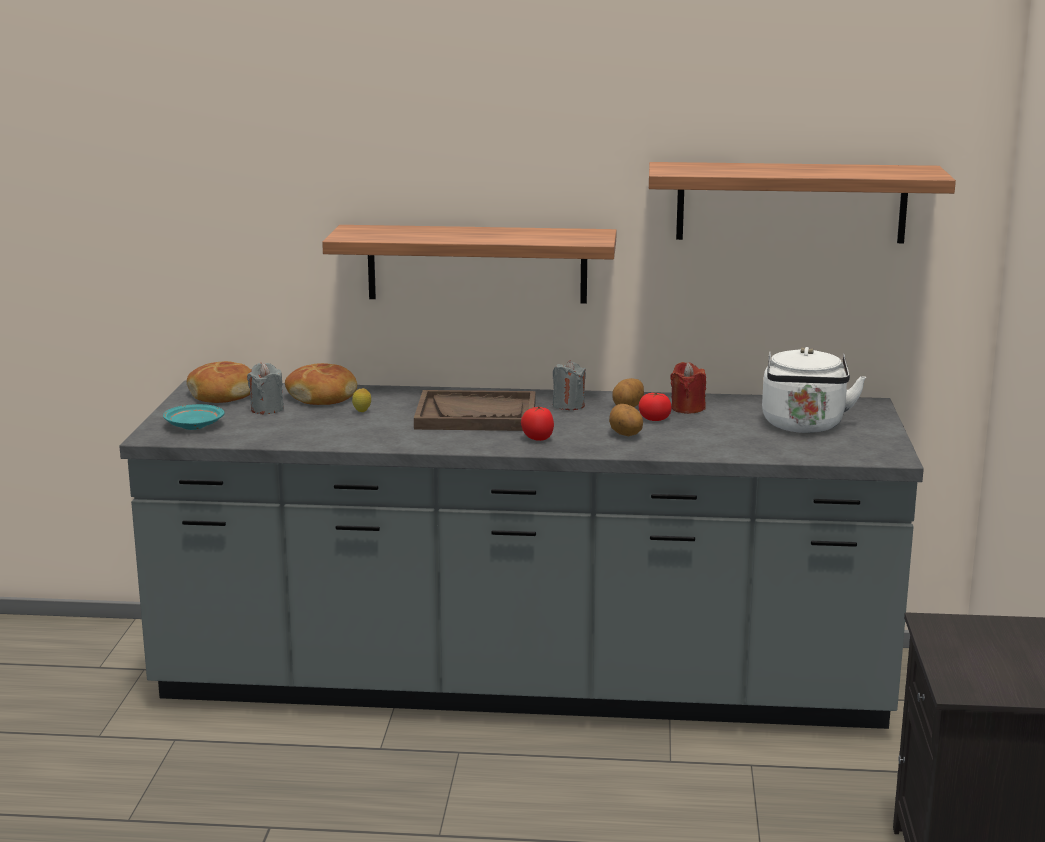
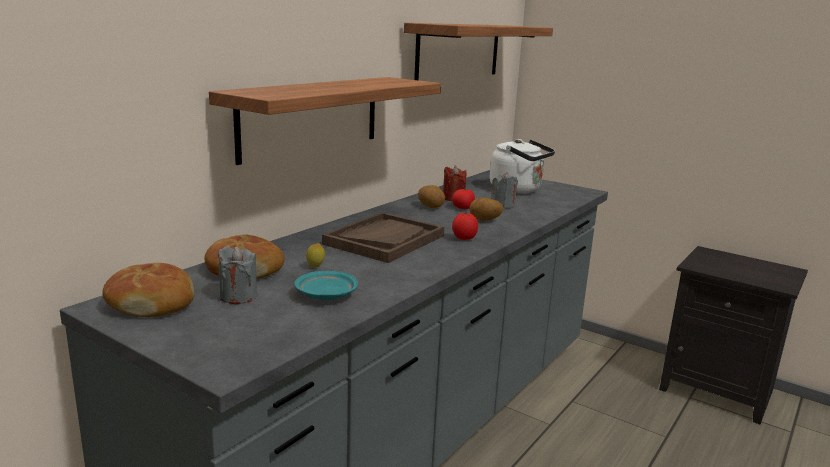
camera: 60 degrees left, 0 degrees up
(193, 425) = (227, 339): turquoise plate -> turquoise plate (326, 295)
(568, 405) = (404, 216): grey candle -> grey candle (503, 205)

